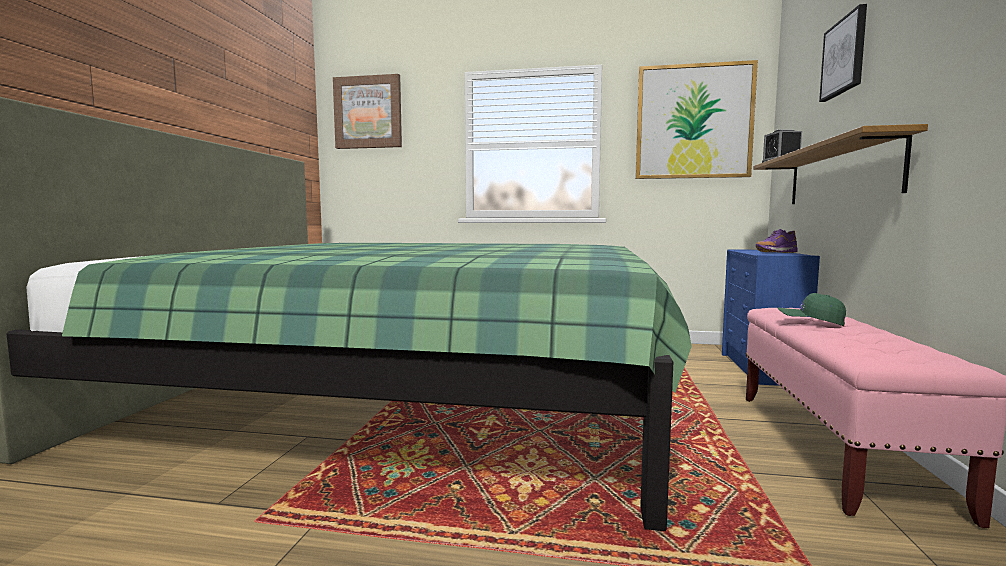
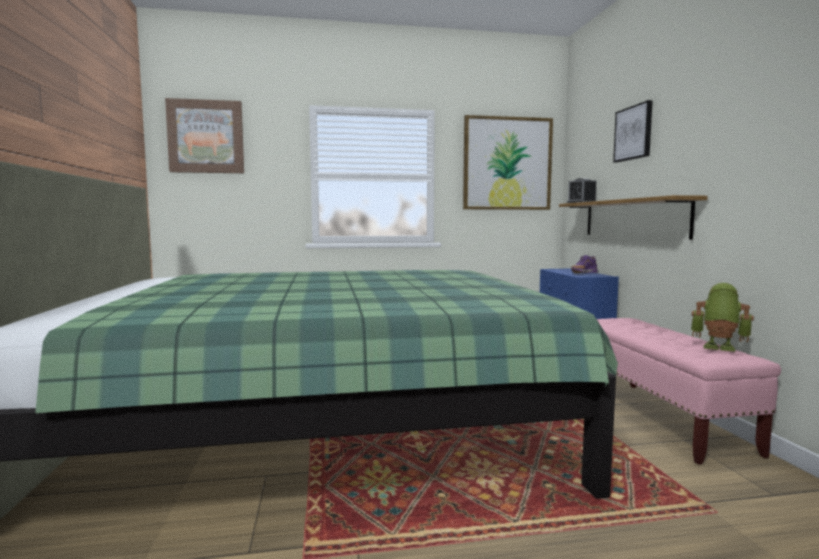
camera: 20 degrees left, 0 degrees up
(810, 322) = (640, 331): green cap -> none
(912, 348) = (718, 348): none -> toy robot

